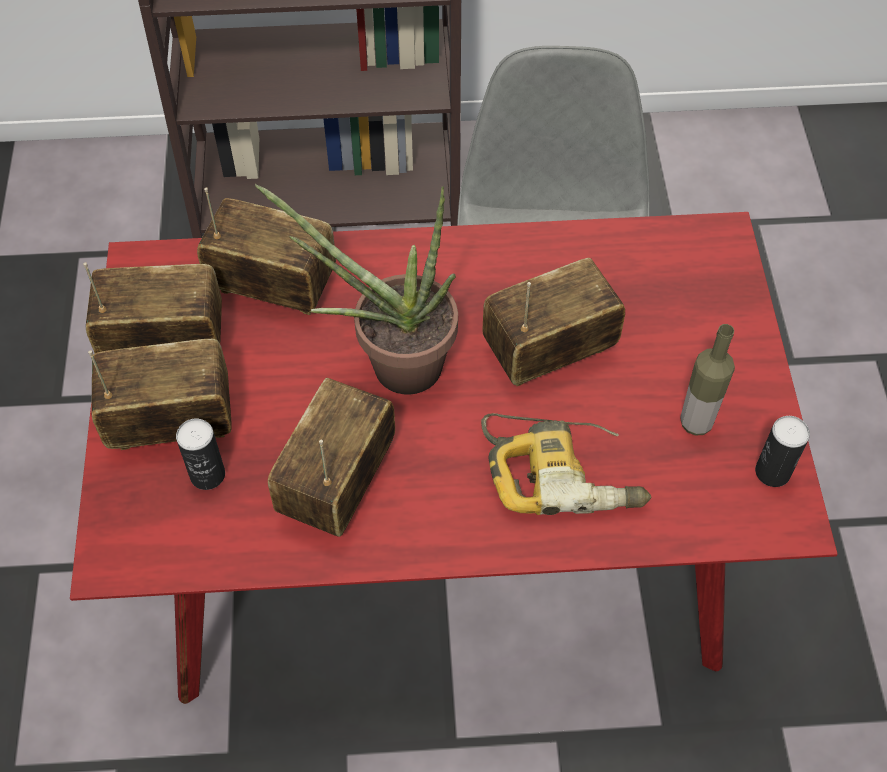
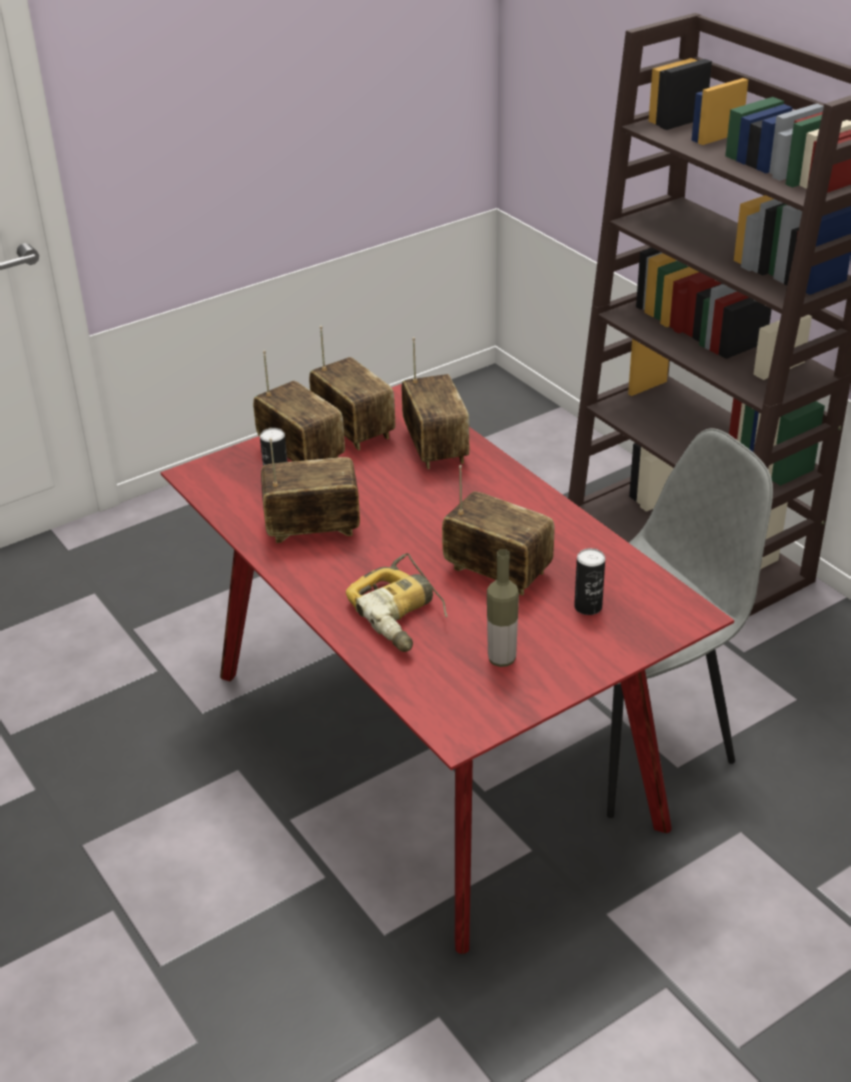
camera: 60 degrees right, 20 degrees down
(391, 365) = (420, 514): potted plant -> none
(772, 472) = (493, 710): can -> can (588, 607)

